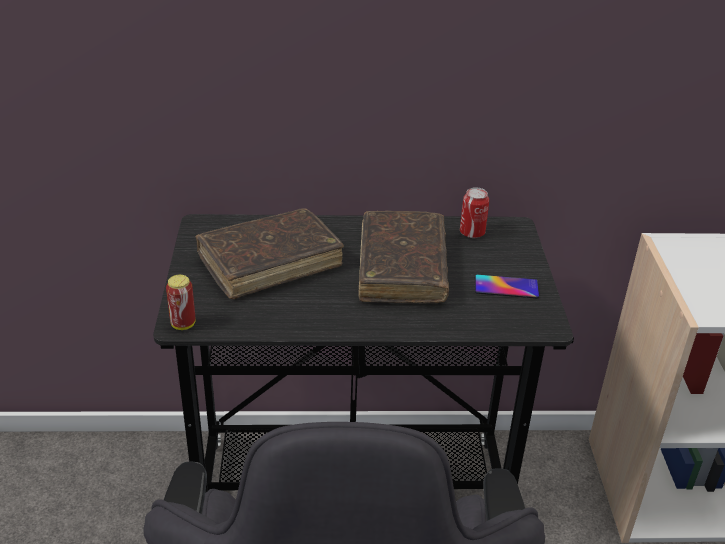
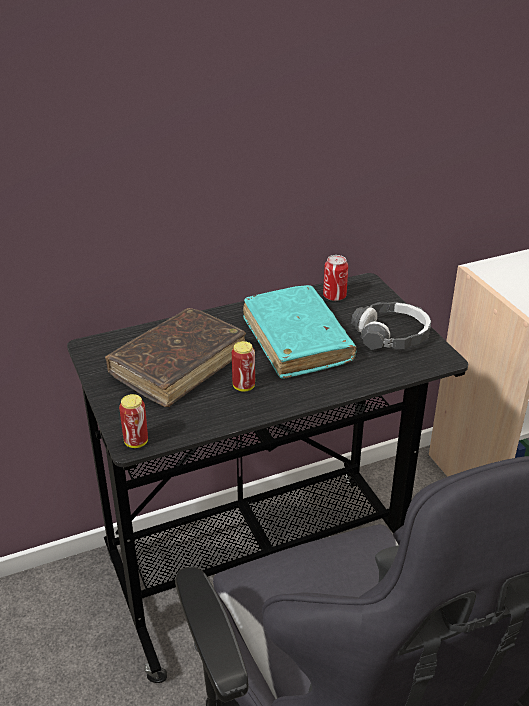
camera: 20 degrees left, 0 degrees up
(319, 299) = (243, 386): none -> can
(402, 268) = (296, 341): brown book -> turquoise book
(506, 287) = (391, 335): phone -> headphones

